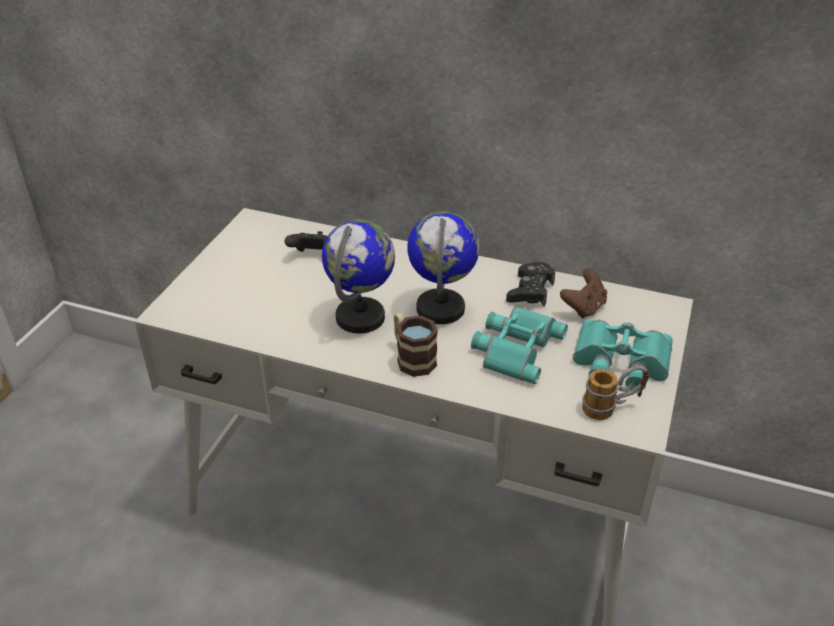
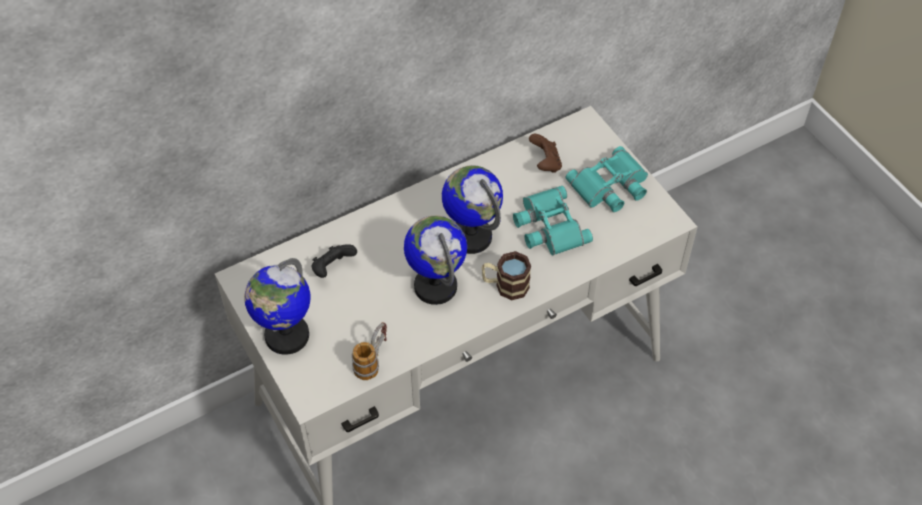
camera: 50 degrees left, 15 degrees up
(219, 268) = (286, 335): none -> globe
(530, 291) = (501, 177): black game controller -> none
(612, 408) = (642, 220): mug -> mug (373, 360)

